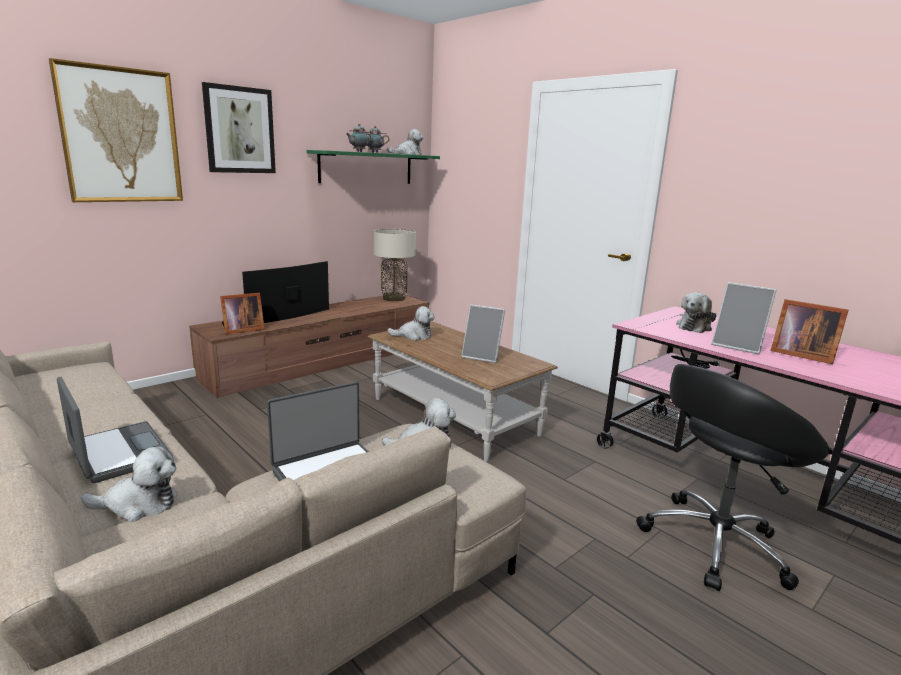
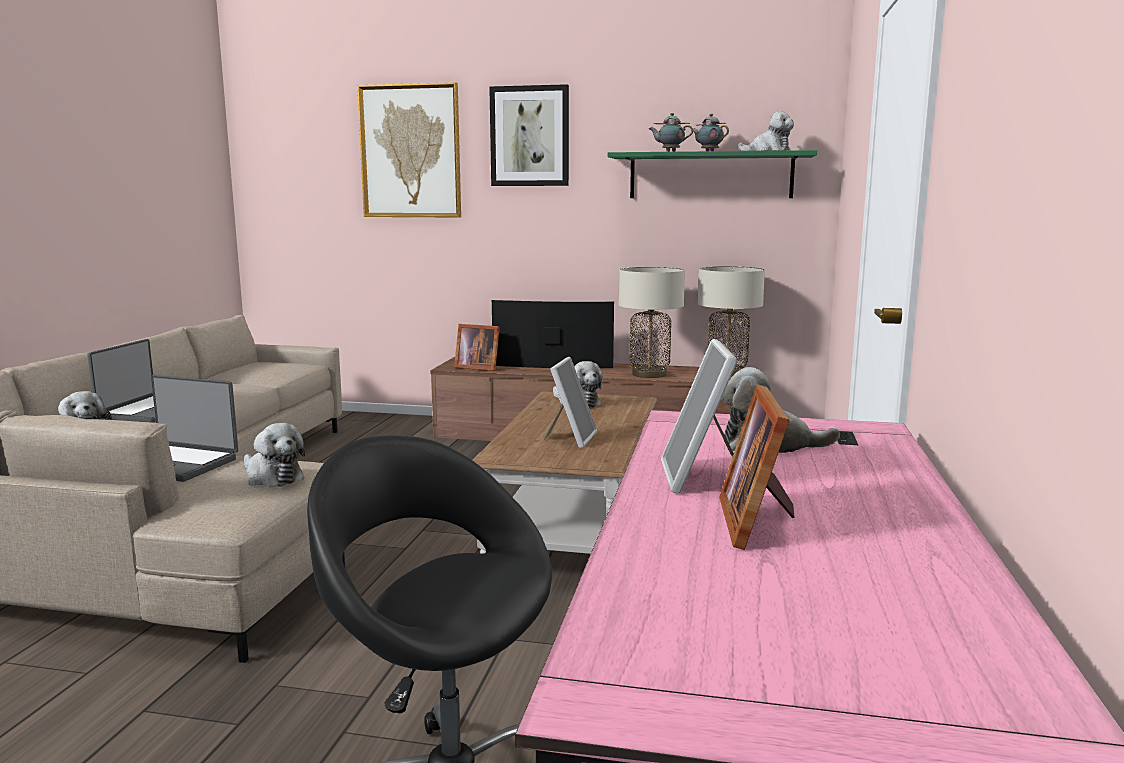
camera: 55 degrees right, 5 degrees down
(361, 308) = (649, 374): none -> table lamp
(482, 356) = (570, 438): picture frame -> picture frame turned 150 degrees counterclockwise

